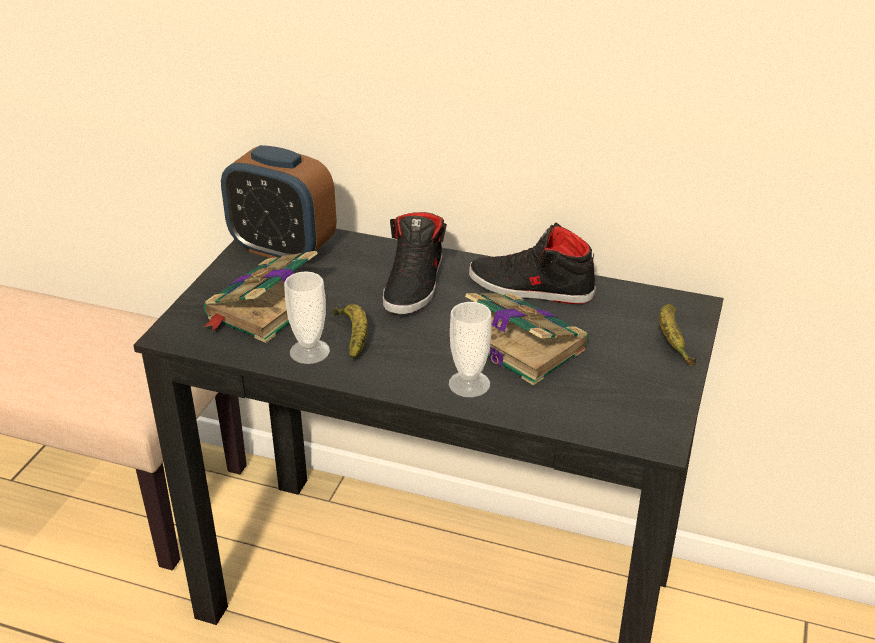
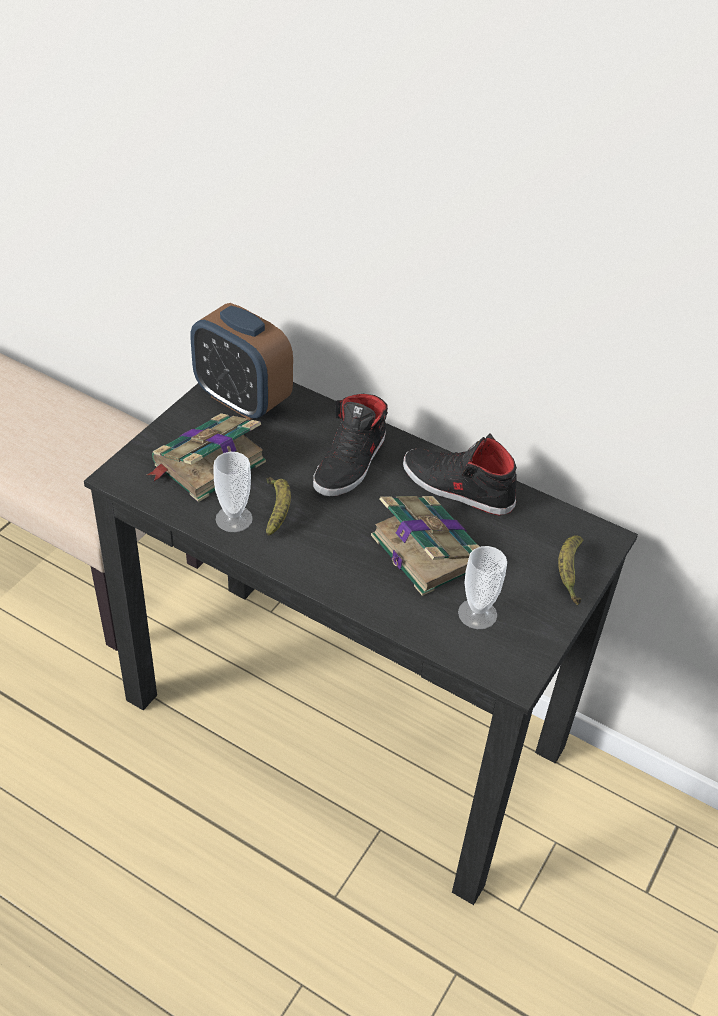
camera: 10 degrees right, 10 degrees up
(469, 384) = (364, 582): cup -> cup (477, 614)

